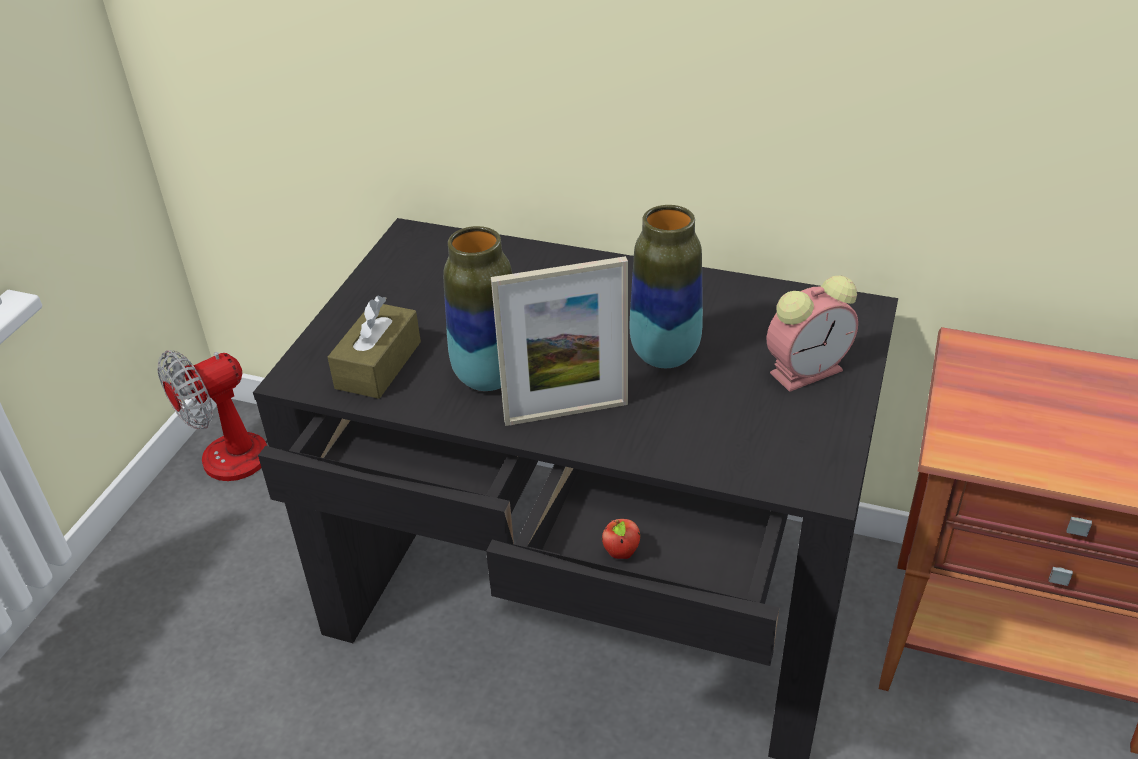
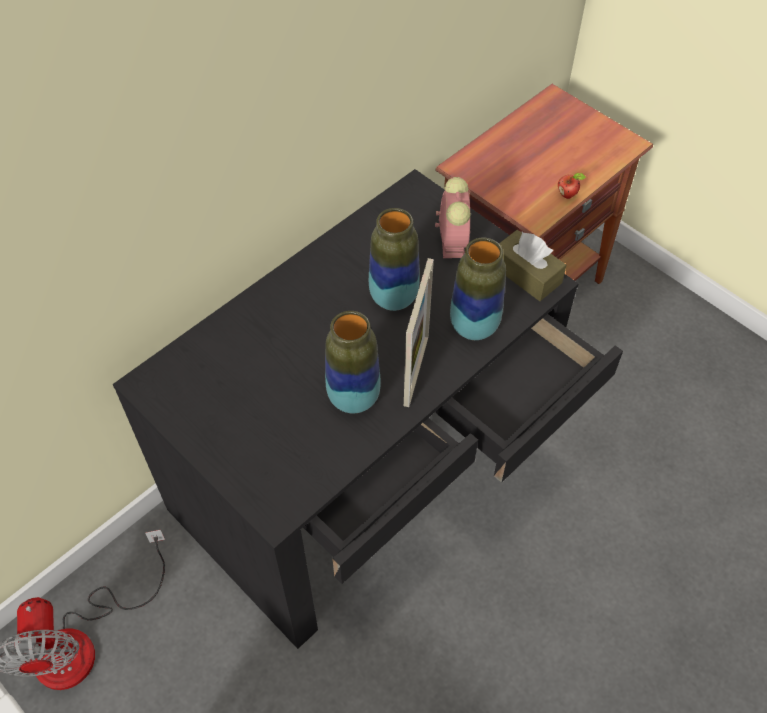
camera: 65 degrees left, 15 degrees up
(378, 365) = (297, 457): brown tissue box -> brown tissue box (526, 274)
(622, 554) = (510, 402): apple -> apple (568, 195)
(678, 439) = (474, 327): none -> vase

